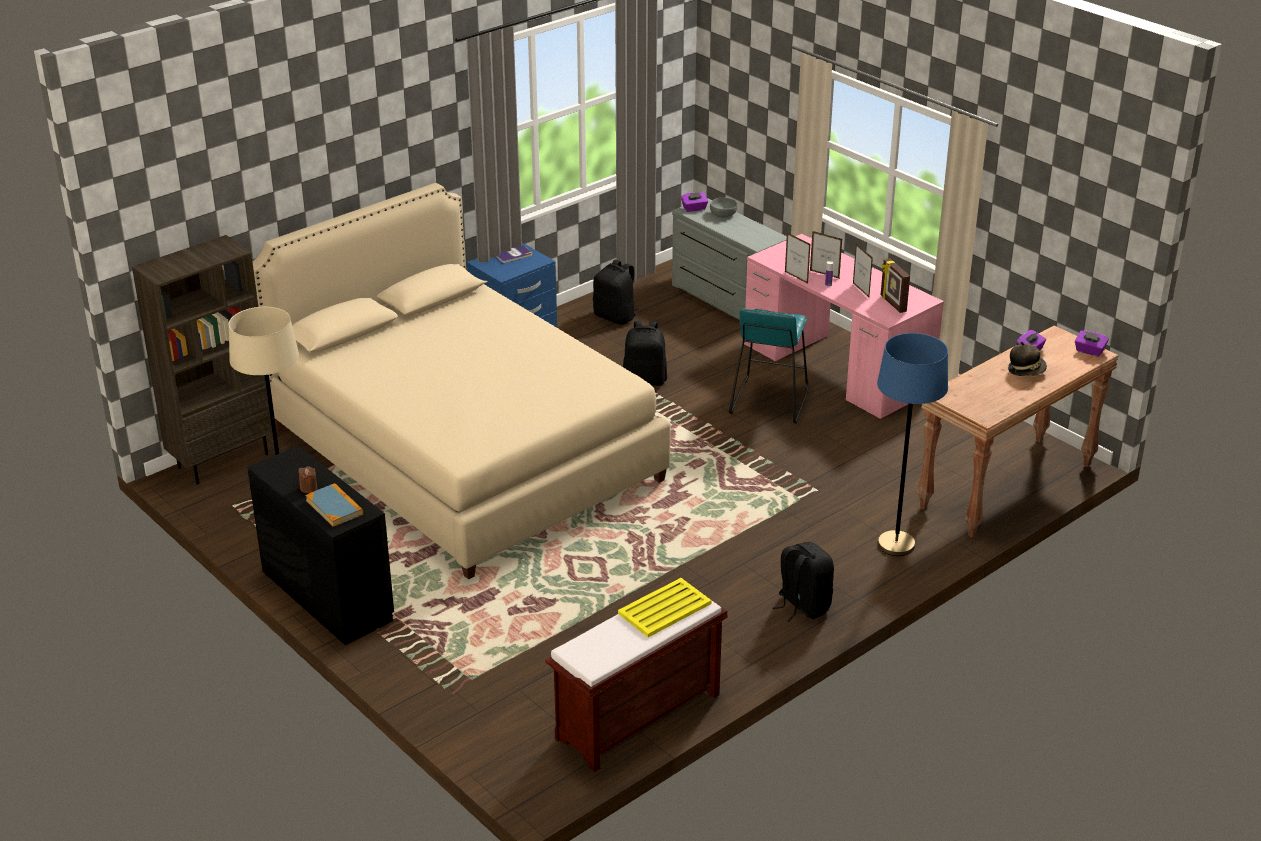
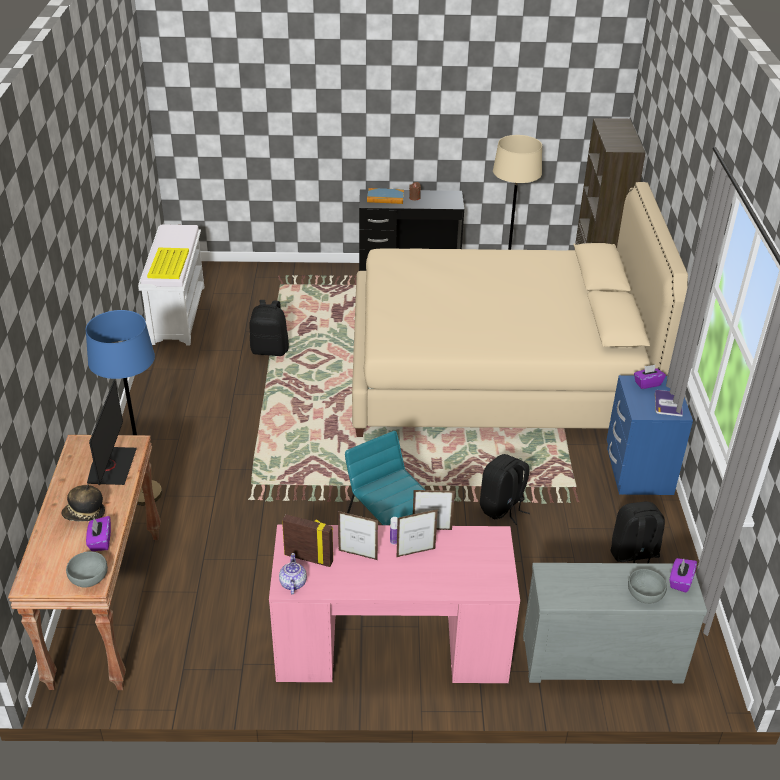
camera: 130 degrees right, 5 degrees up
(637, 718) = (178, 314): brown bench -> white bench
(802, 606) = (161, 414): black backpack -> black backpack (270, 350)
(919, 299) = (292, 583): none -> teapot
(976, 388) = (111, 466): none -> monitor
(1056, 338) = (88, 577): none -> grey bowl
(1089, 351) = (41, 581): purple tissue box -> purple tissue box (647, 383)

